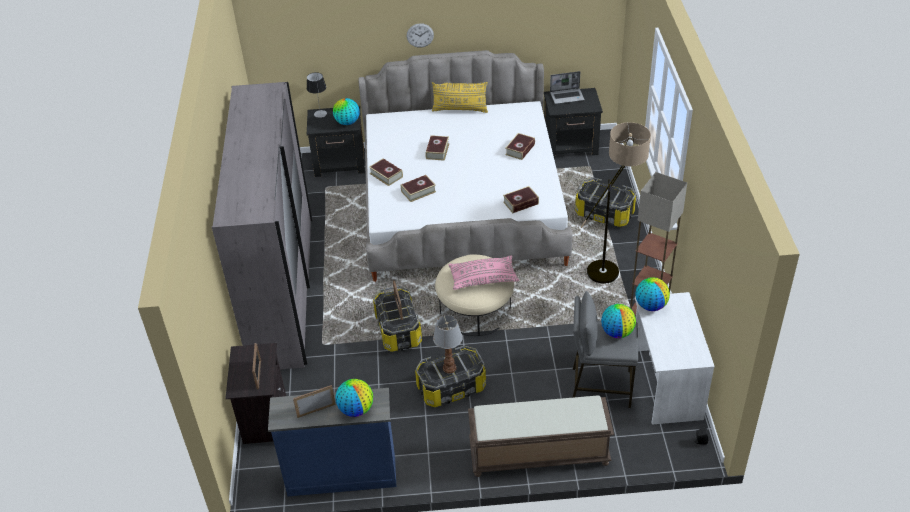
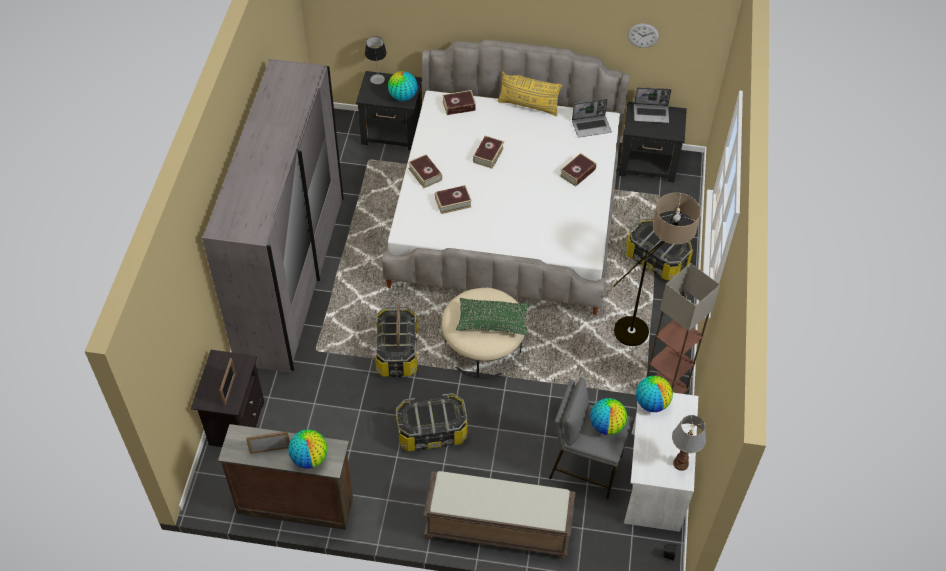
camera: 10 degrees right, 10 degrees up
(341, 475) = (295, 504): blue dresser -> brown dresser
(420, 35) = (496, 20): wall clock -> wall clock (643, 35)
(449, 367) = (430, 415): table lamp -> table lamp (681, 463)
(483, 278) = (493, 321): pink pillow -> green pillow
(520, 114) = (591, 126): none -> laptop
(521, 203) = (557, 241): book -> book (459, 106)

